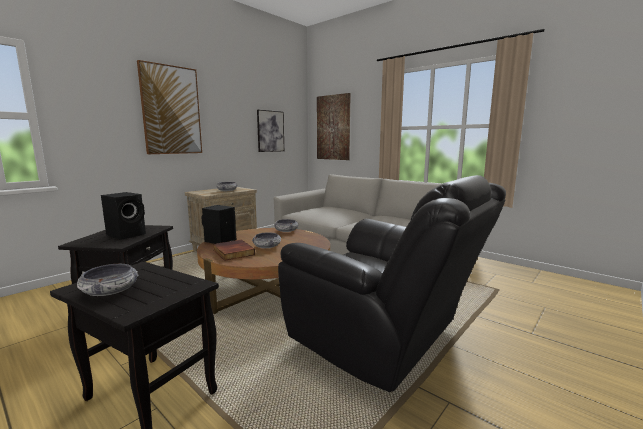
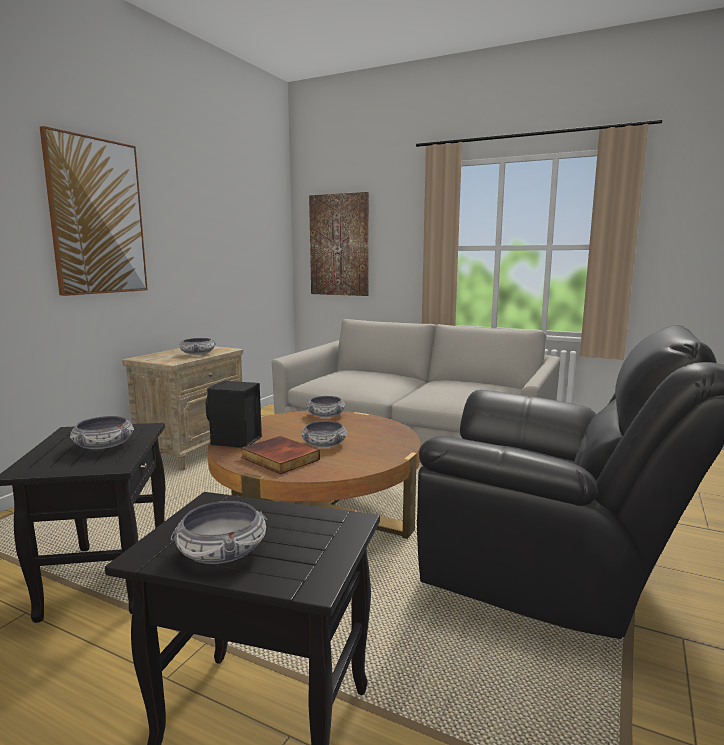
camera: 15 degrees left, 0 degrees up
(127, 234) = (104, 445): black speaker -> bowl
(270, 131) = (243, 251): picture -> none

